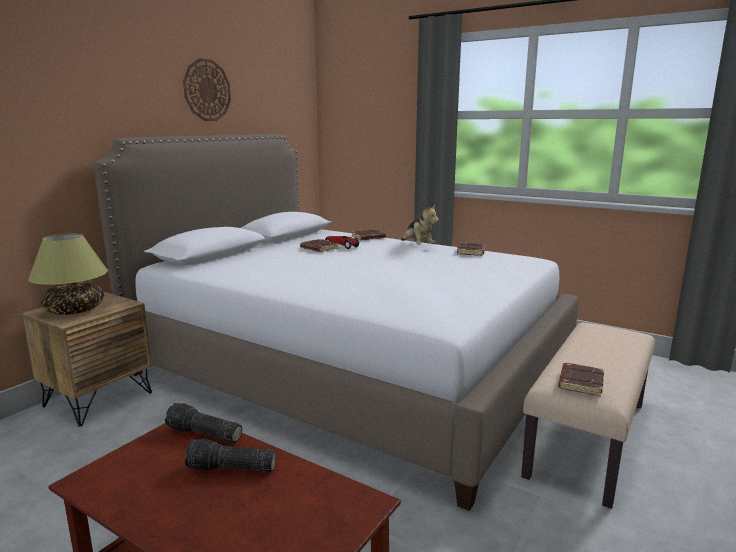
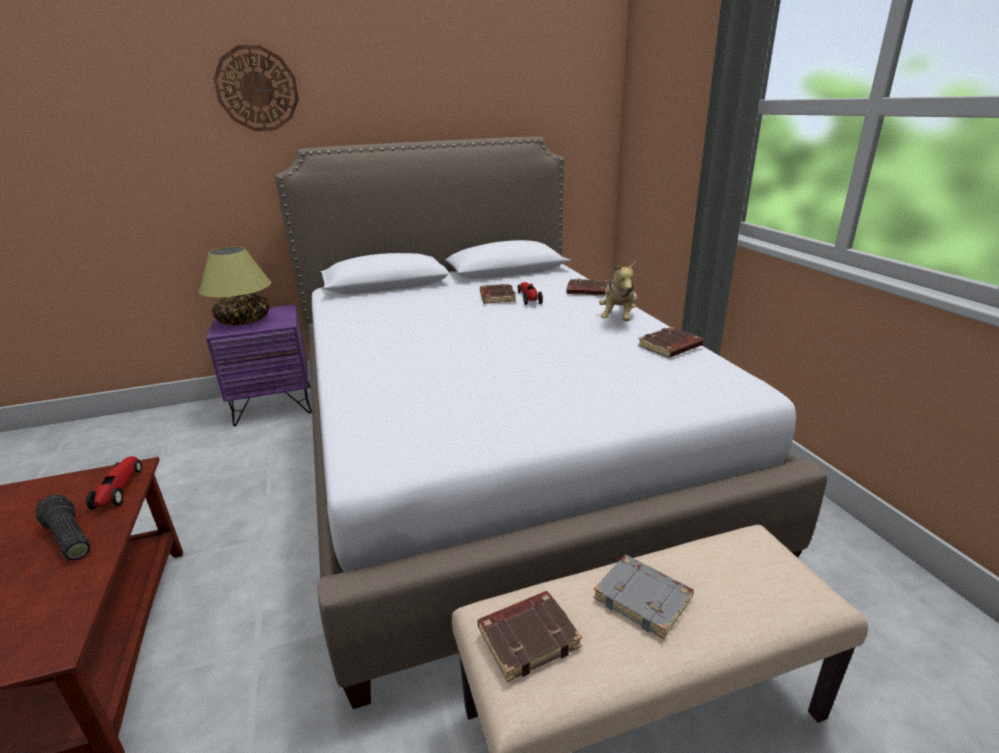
camera: 40 degrees right, 10 degrees up
(98, 399) = (274, 405): brown nightstand -> purple nightstand
(203, 434) = (119, 489): flashlight -> toy car
(207, 90) = (432, 84): wall clock -> wall clock (257, 89)
(592, 355) = (644, 599): none -> grey book

